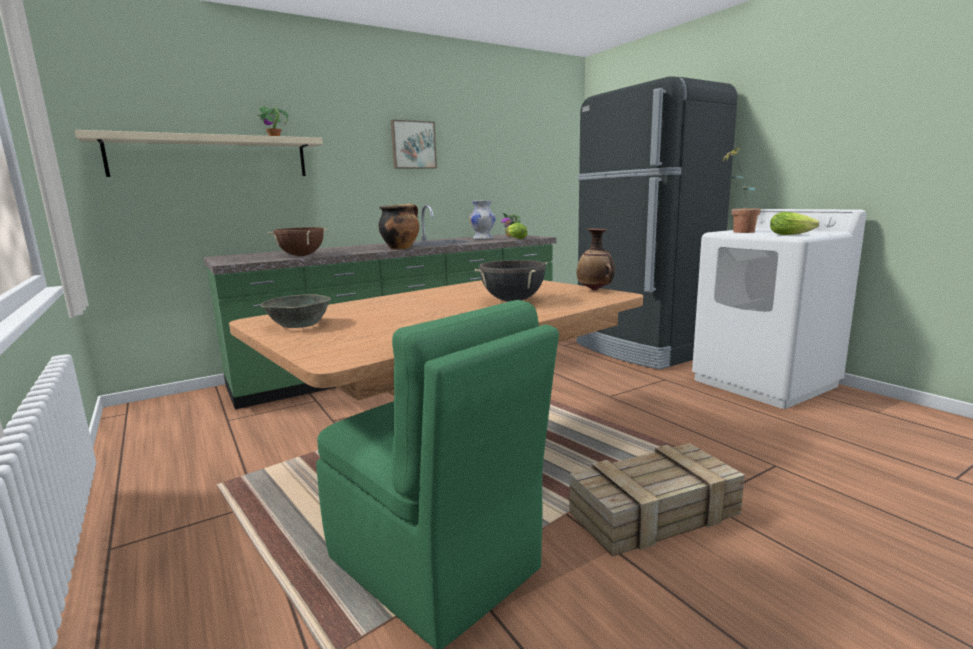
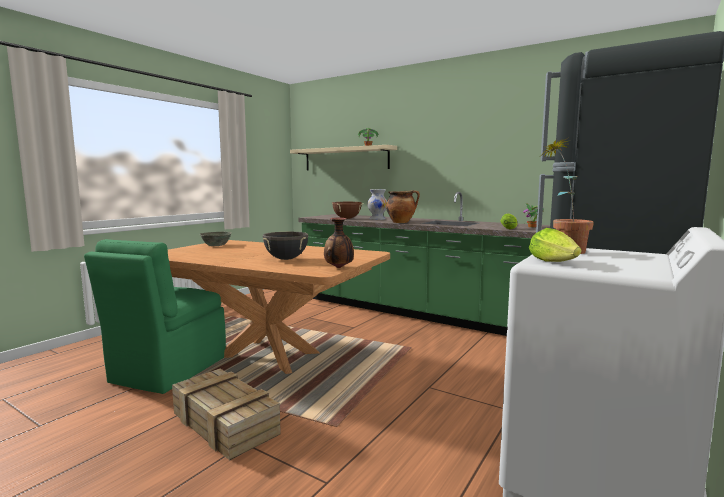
camera: 65 degrees right, 5 degrees down
(413, 145) = (466, 143): picture -> none
(483, 239) = (494, 225): white vase -> white vase (377, 219)

